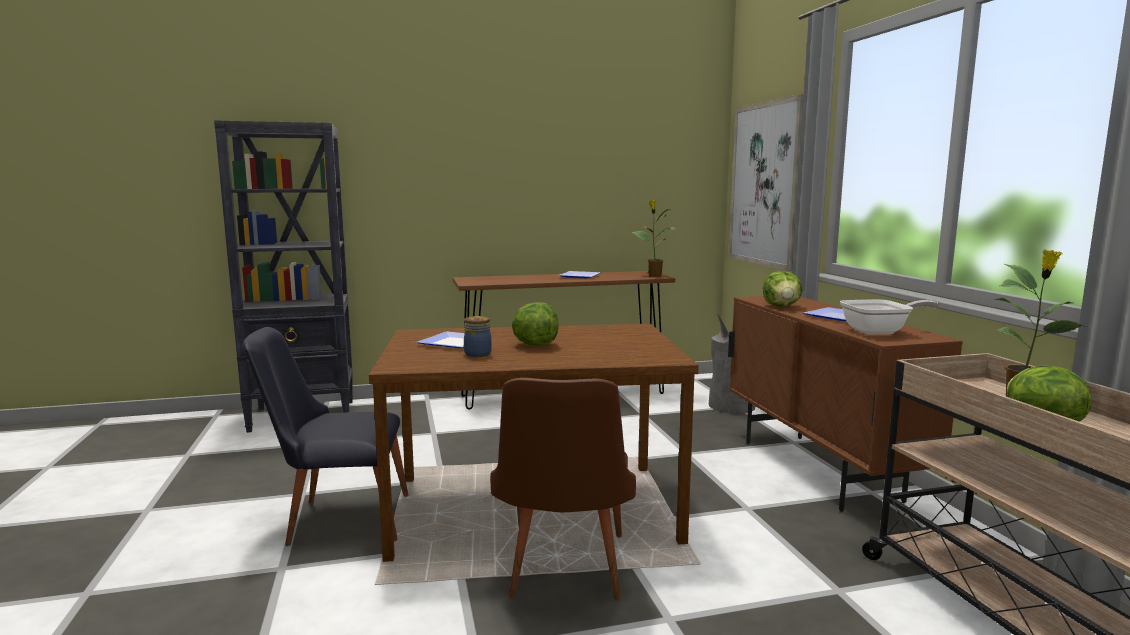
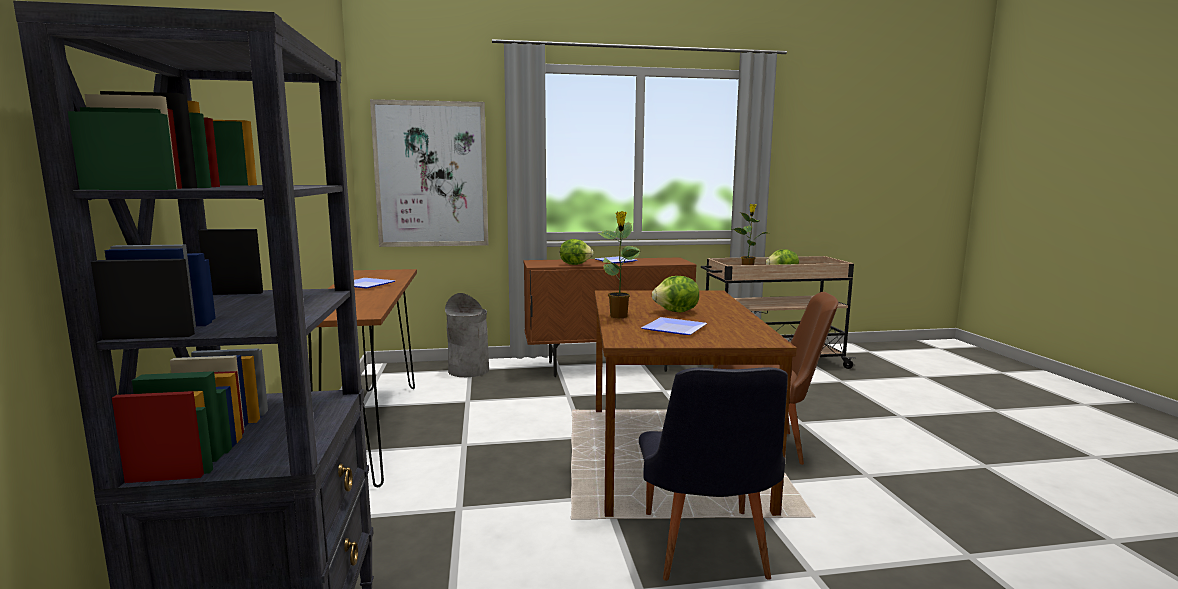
camera: 85 degrees left, 0 degrees up
(479, 354) = (714, 323): jar -> none
(654, 276) = (396, 271): potted plant -> potted plant (618, 316)
(880, 331) = (660, 261): frying pan -> none

